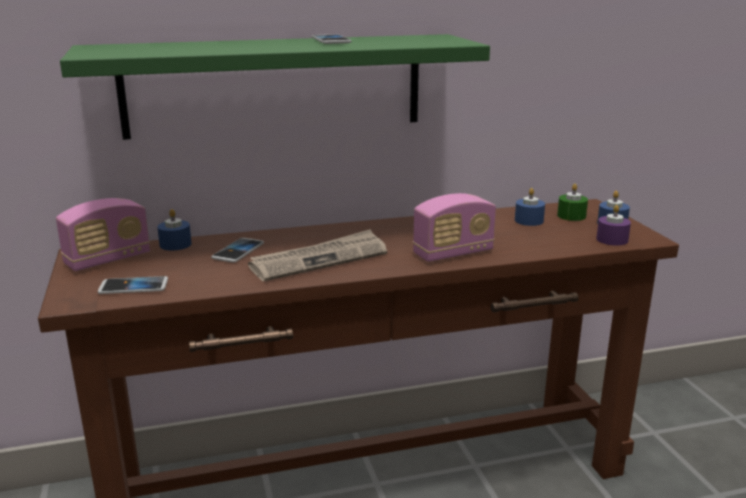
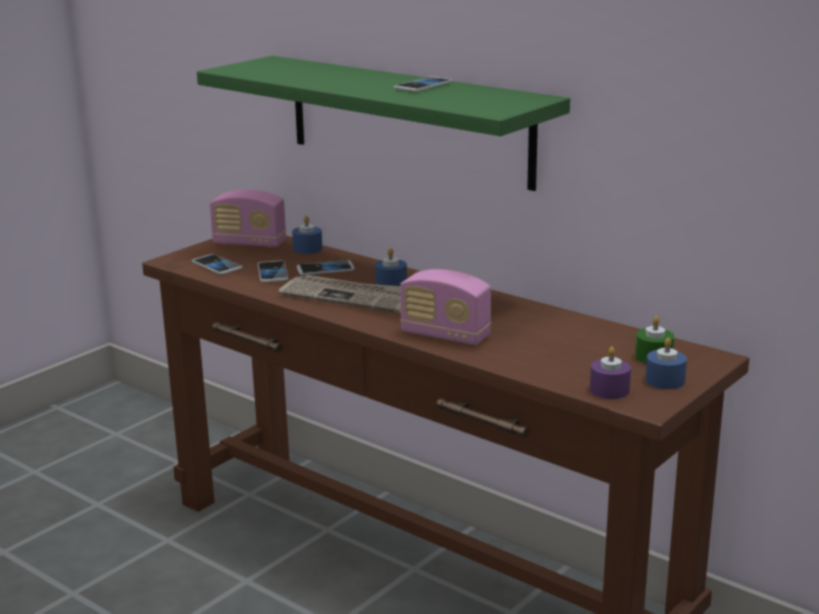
camera: 55 degrees right, 0 degrees up
(203, 271) = (272, 273): none -> phone
(529, 220) = (598, 343): blue candle -> blue candle (391, 284)

